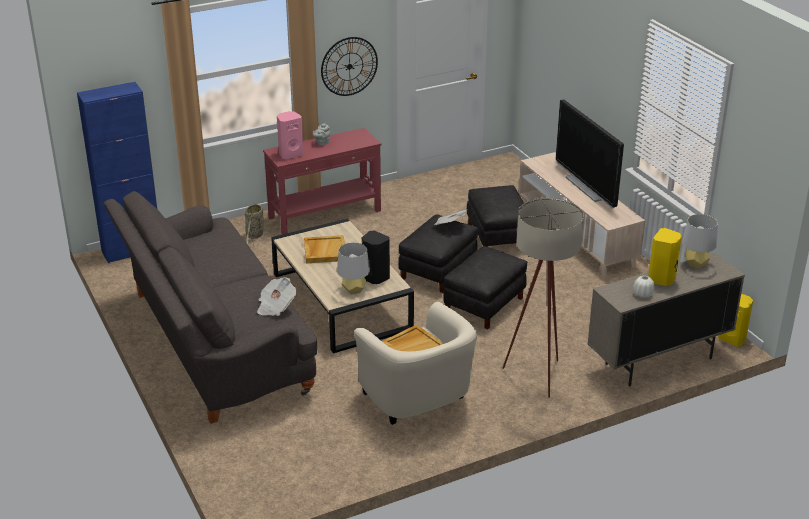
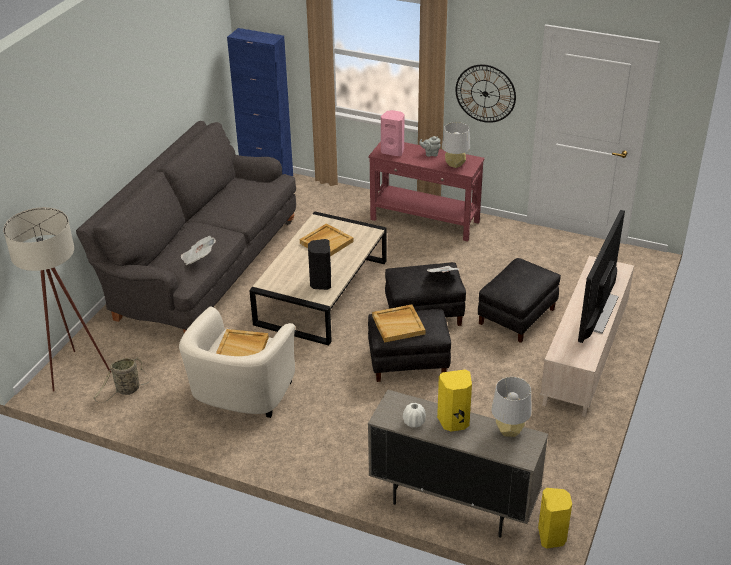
camera: 50 degrees right, 5 degrees up
(254, 236) = (352, 209): basket -> basket (126, 390)
(354, 290) = (291, 283): grey table lamp -> grey table lamp (455, 164)
(480, 269) = (398, 325): none -> beige tray
(538, 380) = (340, 446): beige floor lamp -> beige floor lamp (73, 375)

